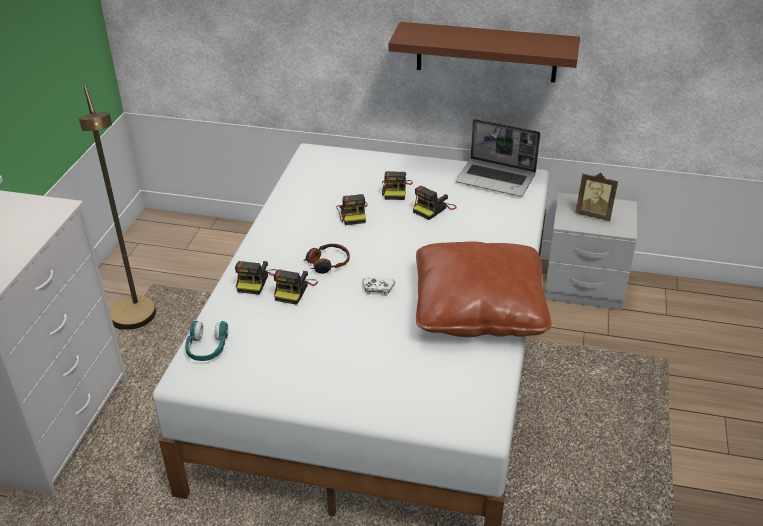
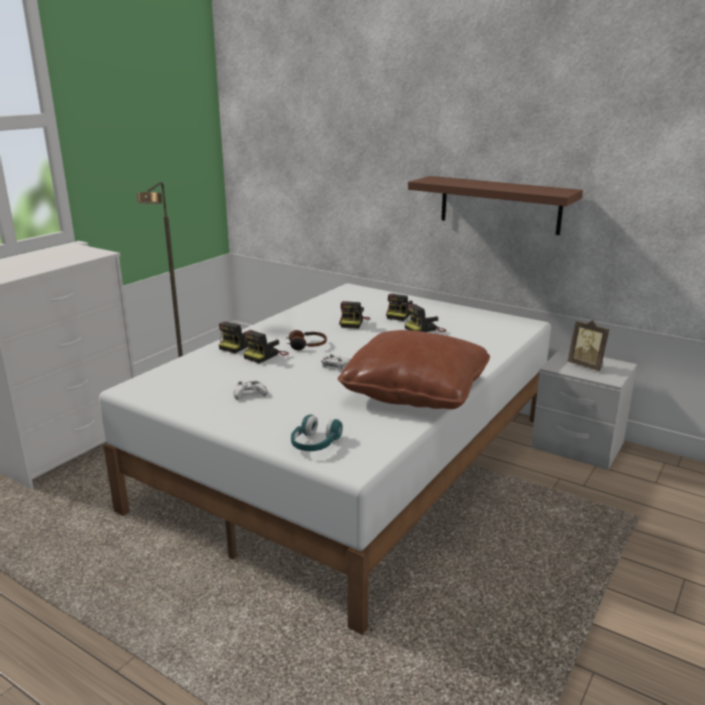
camera: 20 degrees right, 15 degrees down
(207, 348) = (165, 375): turquoise headphones -> turquoise headphones (314, 444)
(319, 354) = (249, 394): none -> white game controller
(496, 179) = (496, 320): laptop -> none

